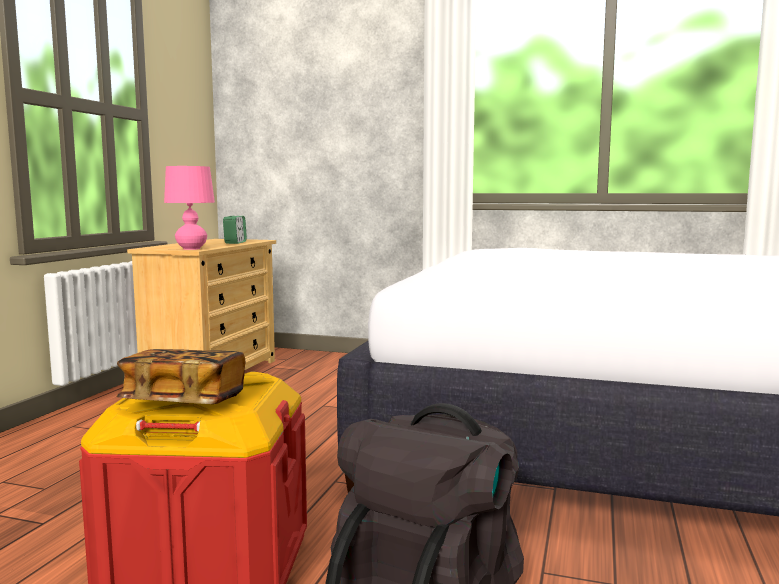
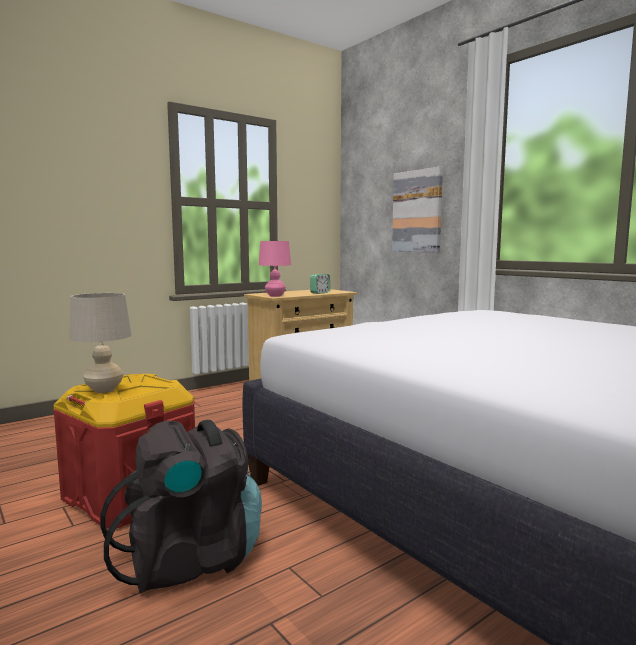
camera: 35 degrees right, 0 degrees up
(185, 402) = (104, 390): book -> beige table lamp
(349, 134) = (417, 211): none -> picture

